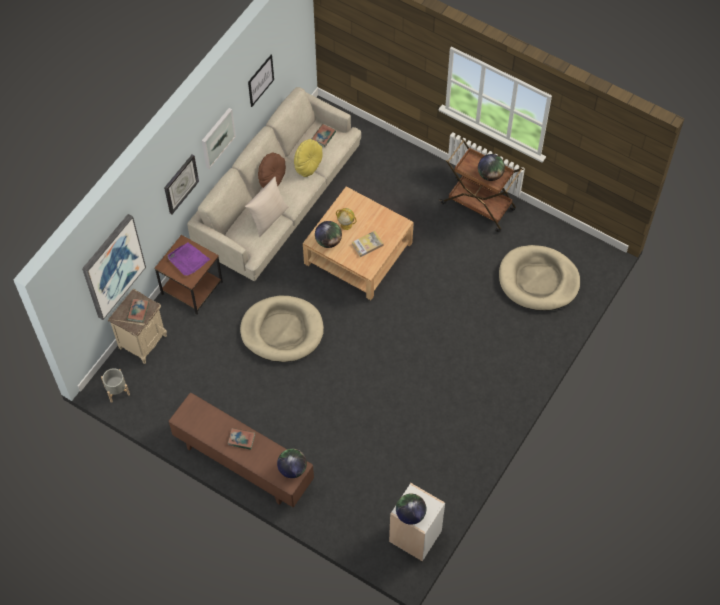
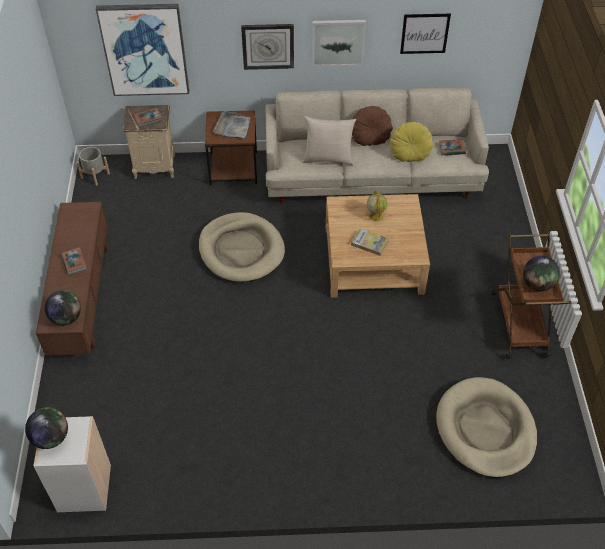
camera: 55 degrees right, 10 degrees down
(188, 260) = (232, 127): purple tray -> grey tray
(328, 241) = (346, 213): globe -> none

